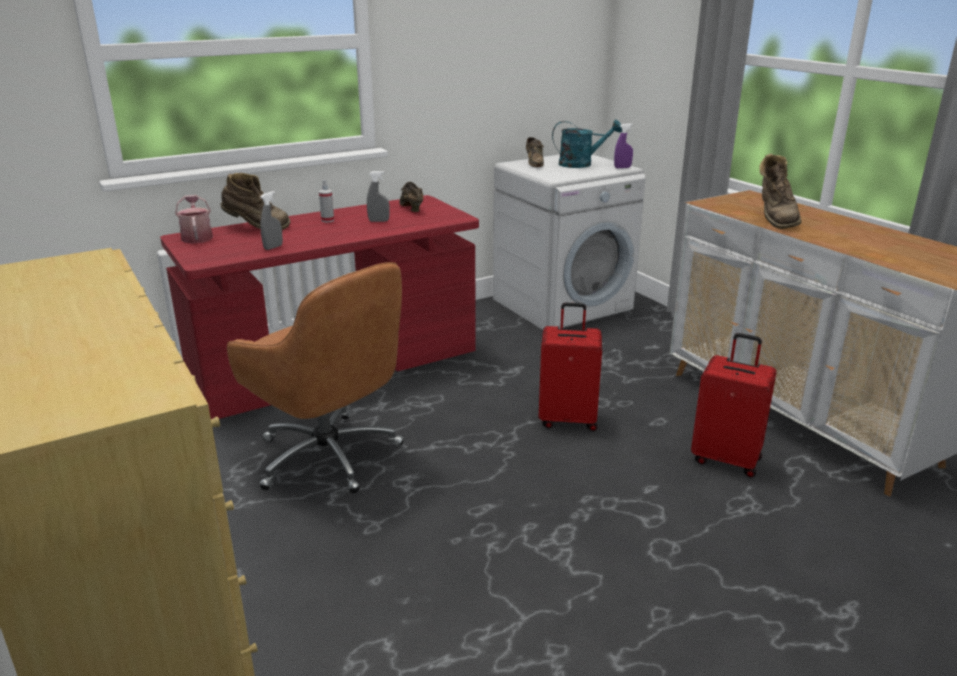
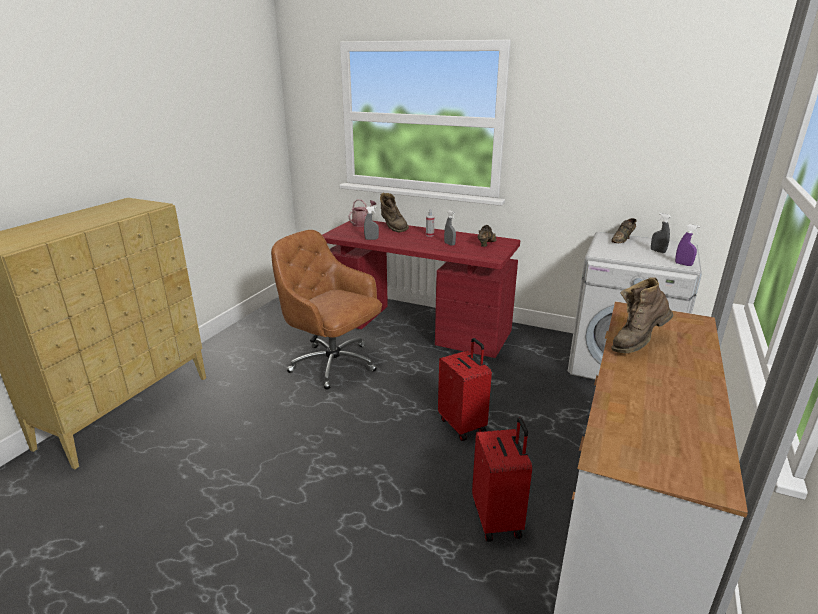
camera: 55 degrees right, 0 degrees up
(326, 456) = (334, 364): brown office chair -> brown office chair turned 120 degrees clockwise
(581, 164) = (657, 251): turquoise watering can -> grey spray bottle

